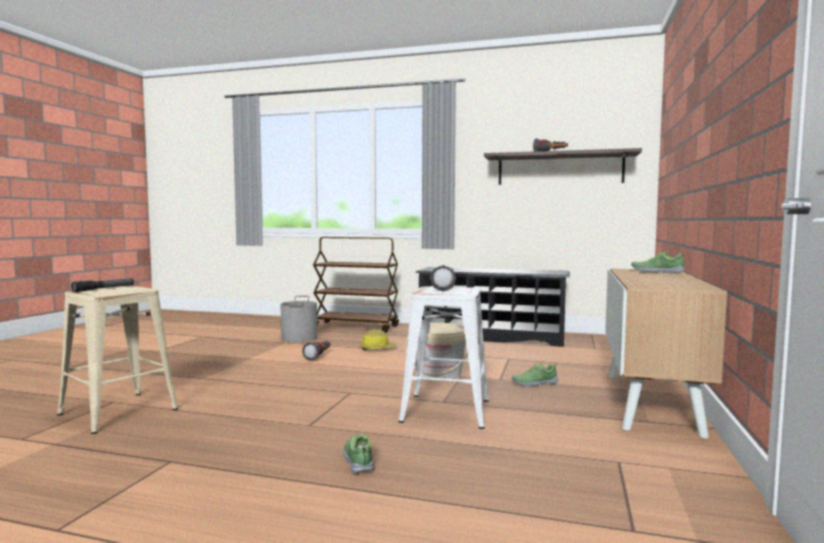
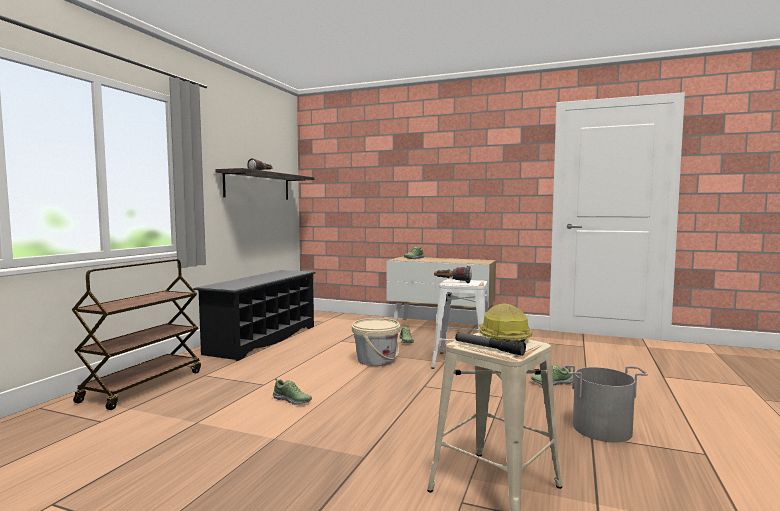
camera: 85 degrees left, 0 degrees up
(300, 338) = (178, 415): grey bucket -> grey bucket (601, 428)
(319, 356) = (292, 400): flashlight -> shoe
(377, 349) = (276, 376): hard hat -> hard hat (502, 338)

